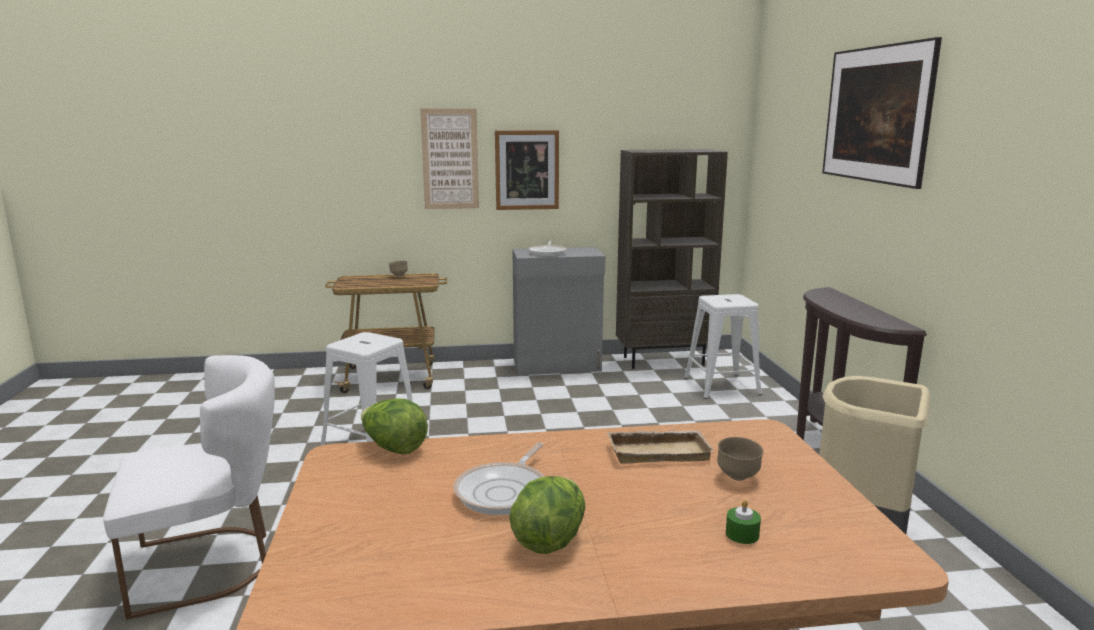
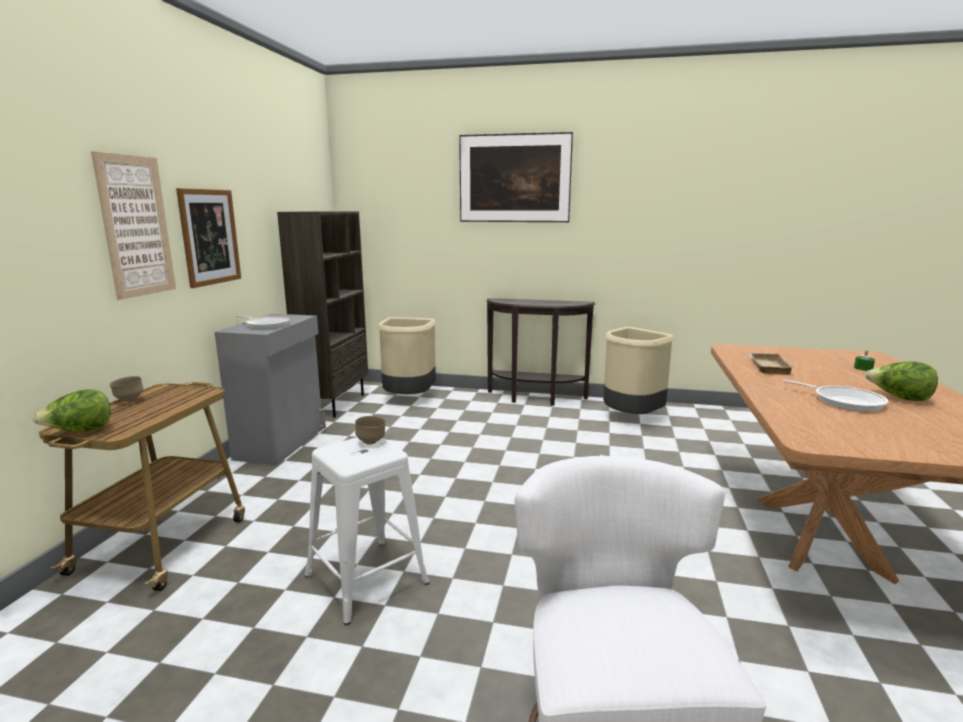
camera: 70 degrees left, 0 degrees up
(393, 448) = (786, 423): lettuce -> lettuce (80, 431)
(721, 386) = (408, 399): white stool -> beige trash can
(738, 477) = (796, 360): brown bowl -> brown bowl (371, 442)

